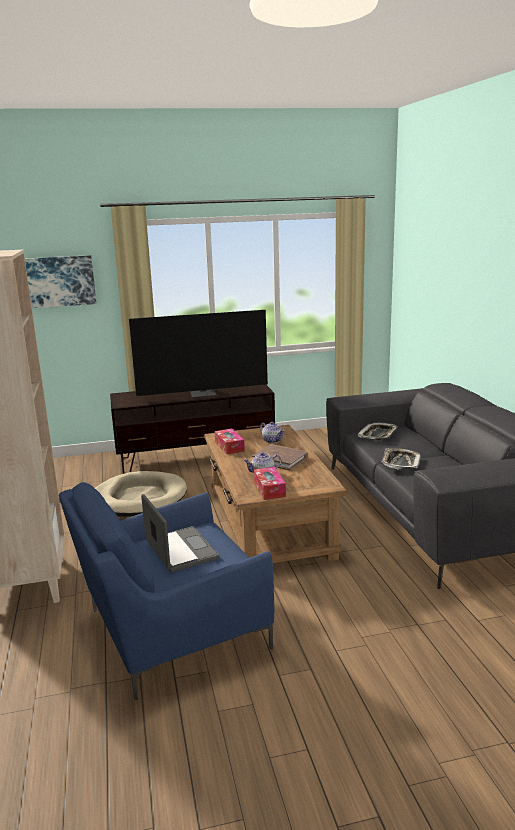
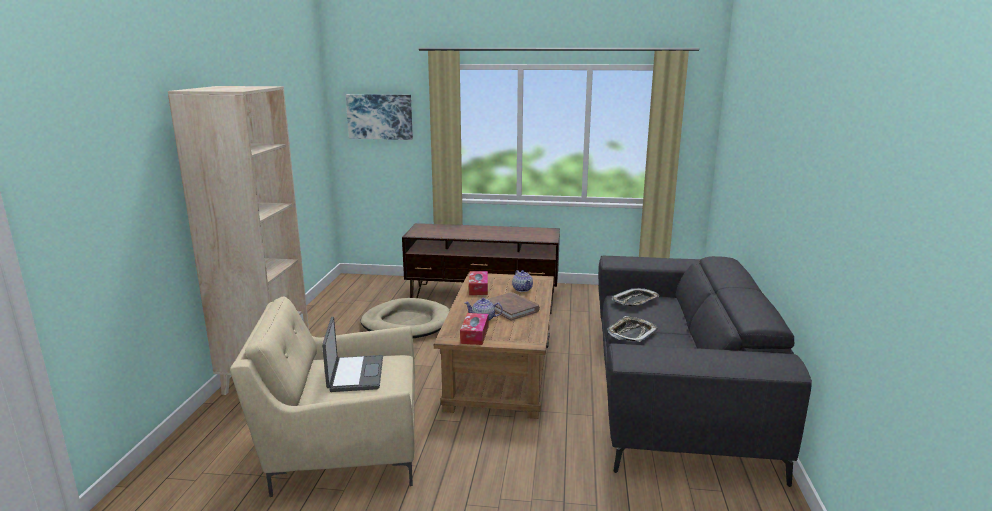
camera: 20 degrees right, 0 degrees up
(170, 630) = (341, 445): blue armchair -> beige armchair
(203, 393) = (492, 234): television -> none

